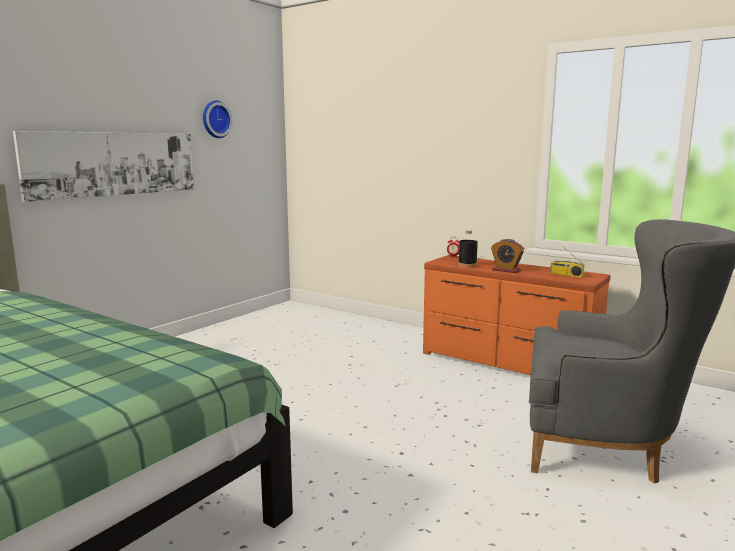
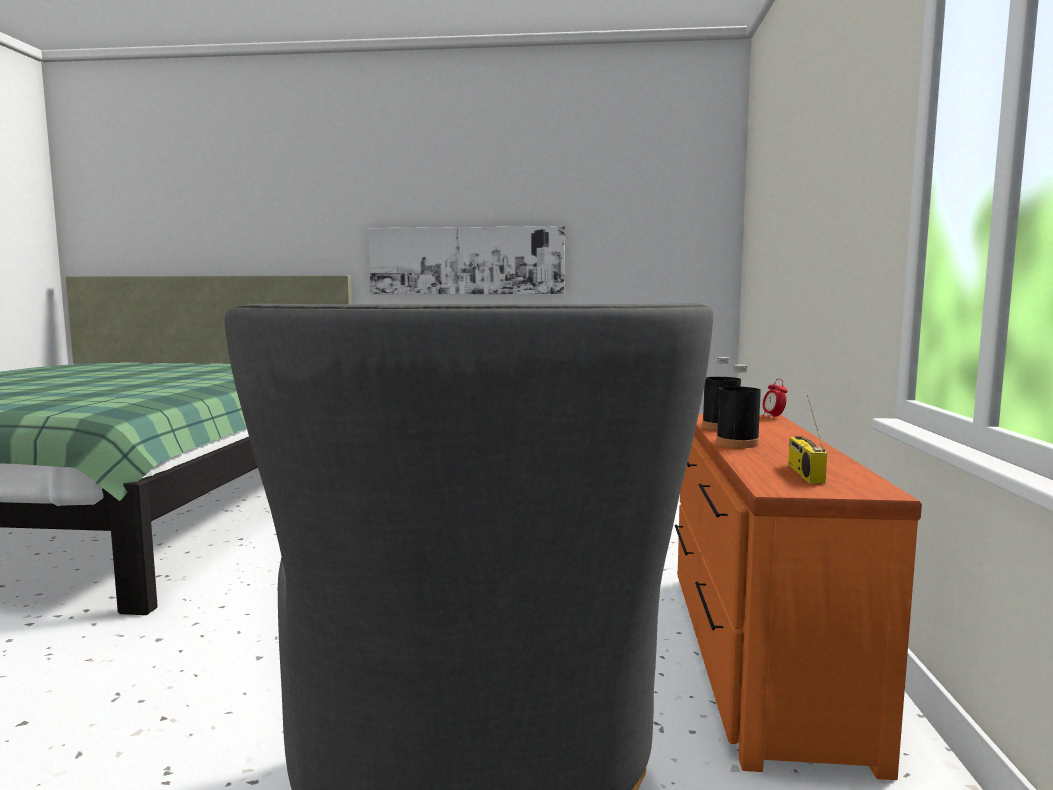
camera: 60 degrees right, 5 degrees down
(215, 119) = (609, 207): wall clock -> none
(506, 270) = (737, 443): alarm clock -> black bottle

